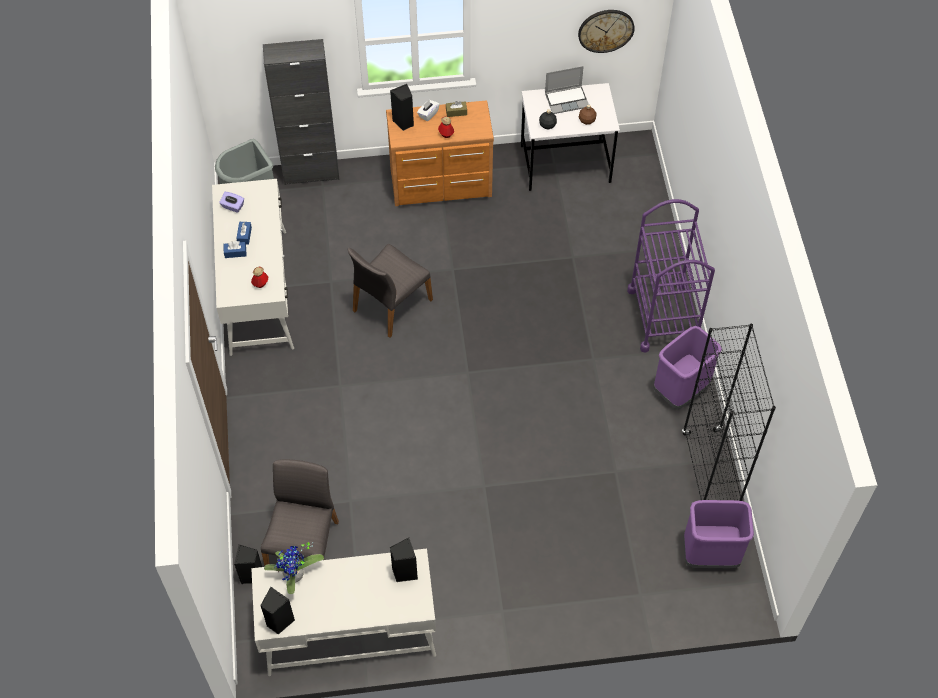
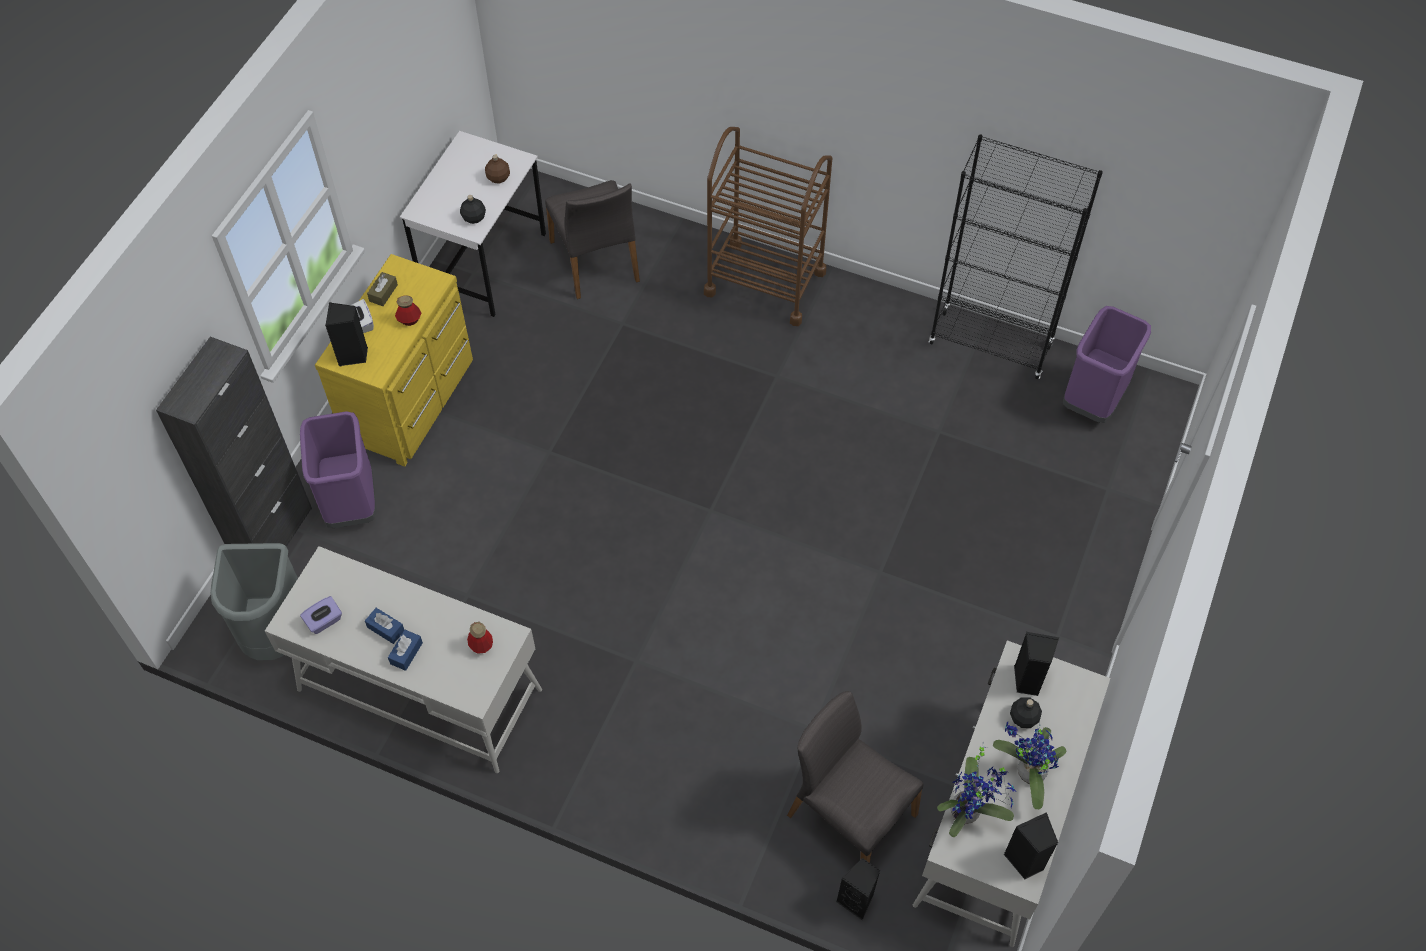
camera: 60 degrees left, 0 degrees up
(339, 598) = (1027, 772): none -> potted plant
(376, 581) = (1024, 717): none -> black bottle
(391, 305) = (554, 544): grey chair -> grey chair (596, 261)
(442, 185) = (413, 400): brown dresser -> yellow dresser
(567, 100) = (451, 180): laptop -> none
(606, 30) = (435, 62): wall clock -> none
(663, 316) = (765, 282): purple cart -> brown cart
(680, 391) = (873, 318): purple trash can -> purple trash can (352, 503)

